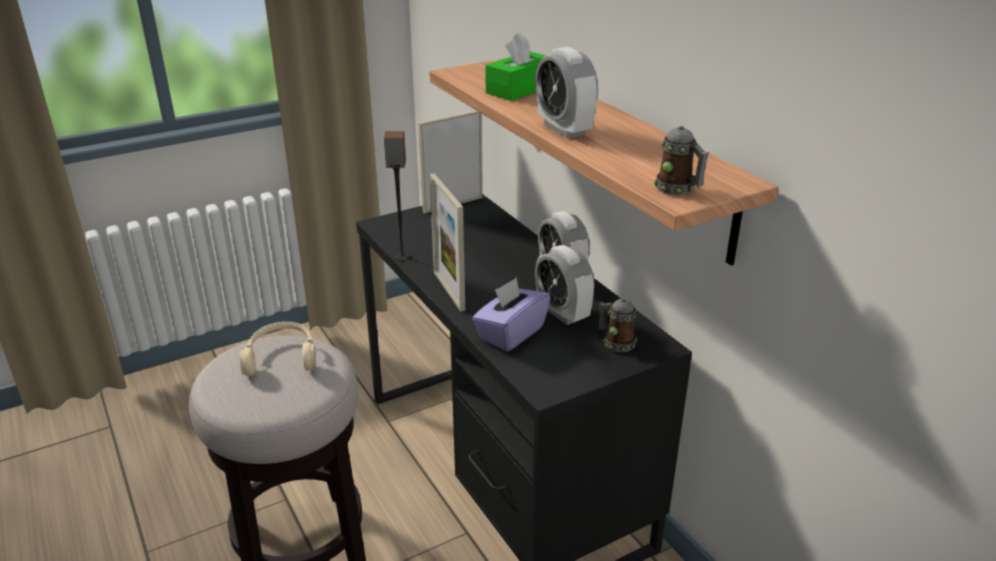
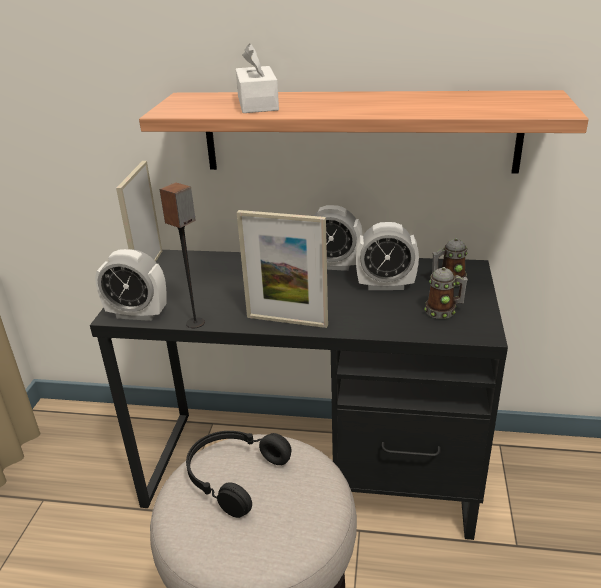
camera: 50 degrees left, 0 degrees up
(281, 356) = (233, 475): beige headphones -> black headphones
(511, 333) = (388, 317): purple tissue box -> none
(520, 89) = (257, 103): green tissue box -> white tissue box
(564, 129) = (374, 110): alarm clock -> alarm clock (137, 314)
(678, 189) = (542, 108): mug -> mug (444, 311)

